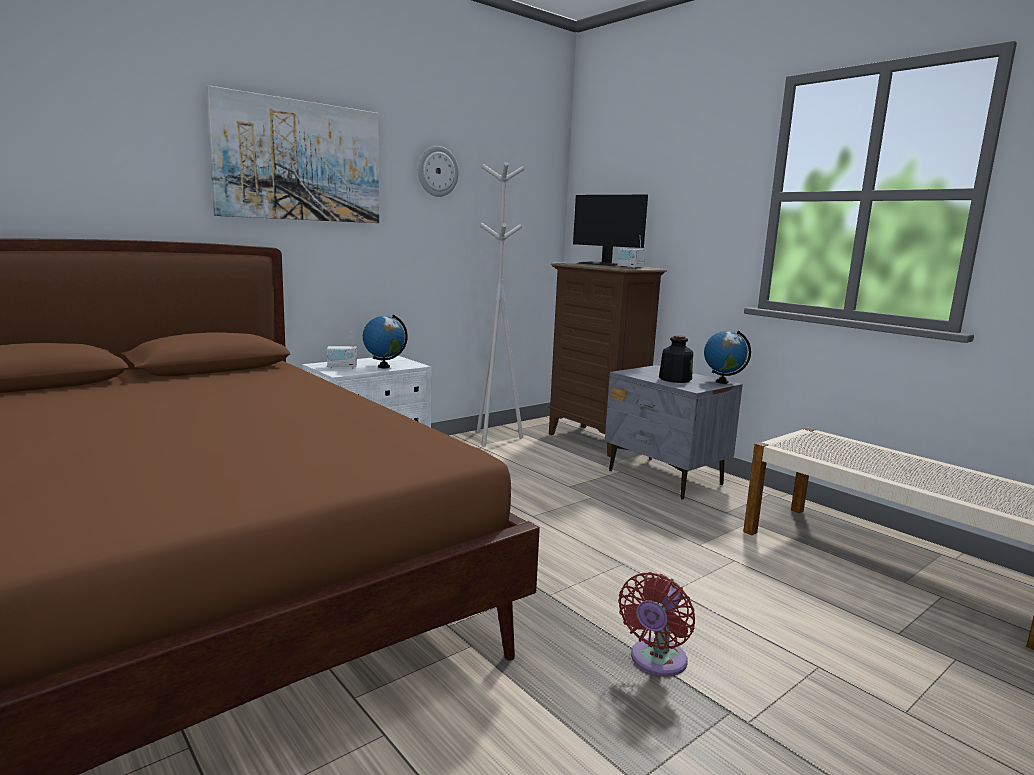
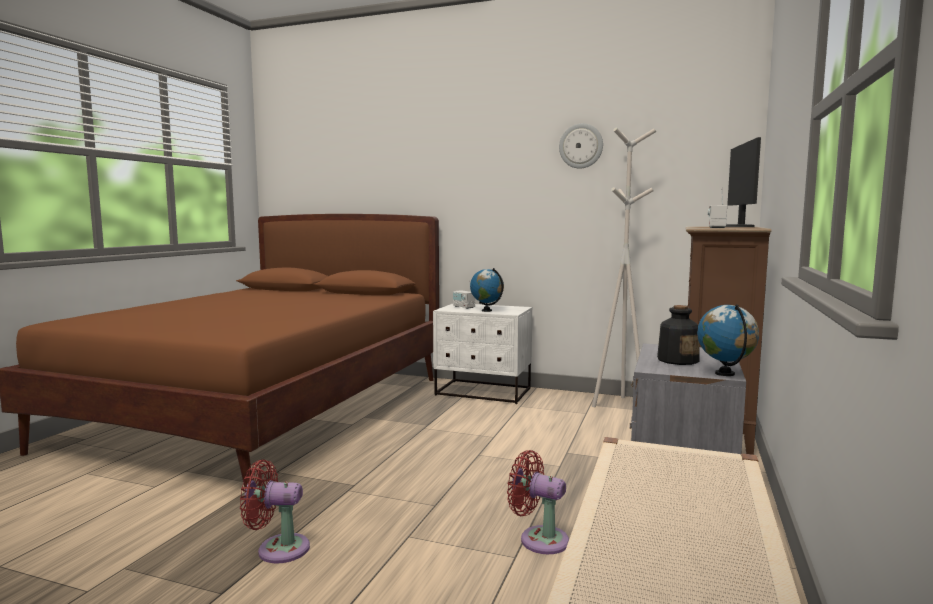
camera: 60 degrees right, 5 degrees down
(299, 161) = (460, 154): picture -> none
(712, 544) = (539, 539): none -> red fan

